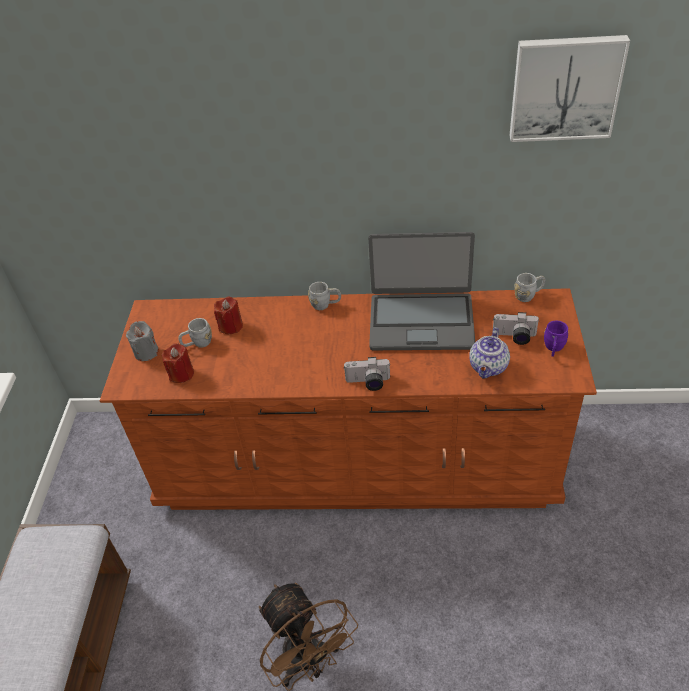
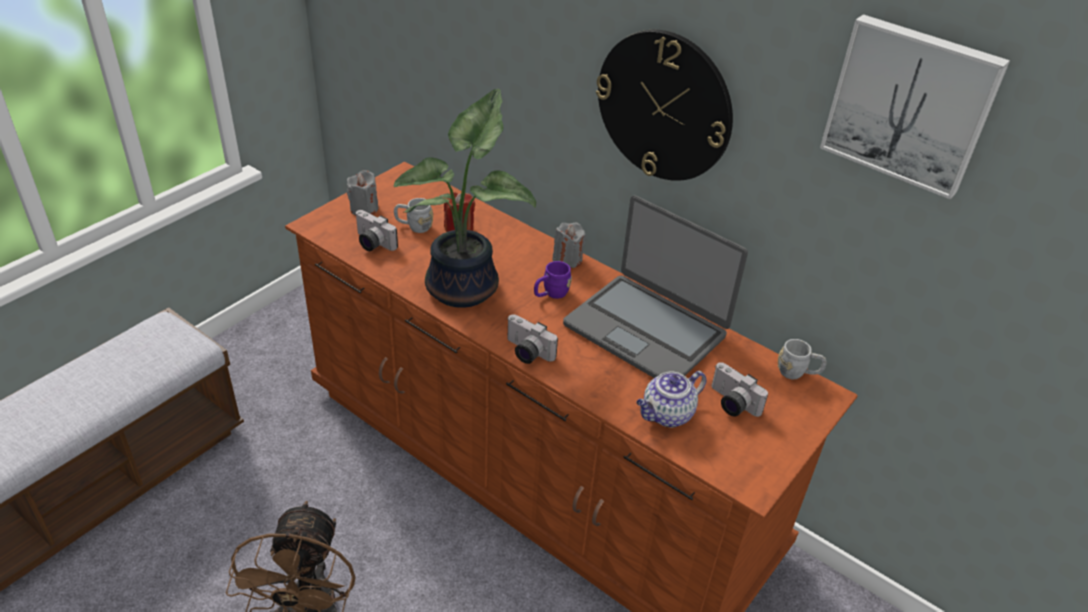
camera: 30 degrees right, 5 degrees down
(181, 374) = (372, 243): red candle -> camera
(282, 364) = (466, 287): none -> potted plant
(325, 304) = (567, 259): grey mug -> grey candle
(372, 161) = (664, 106): none -> wall clock
(553, 349) = (763, 442): purple mug -> purple mug (551, 294)

